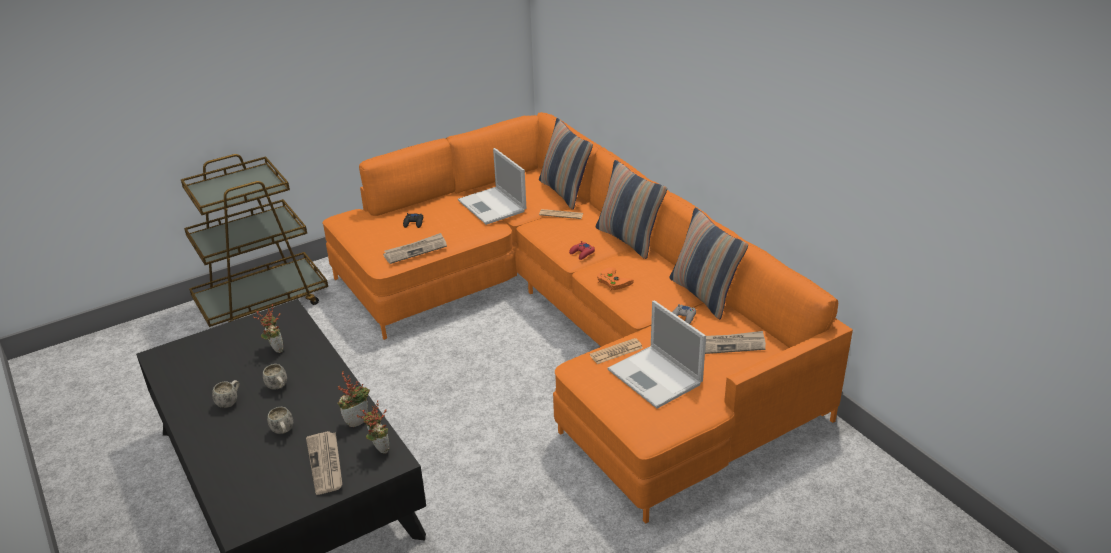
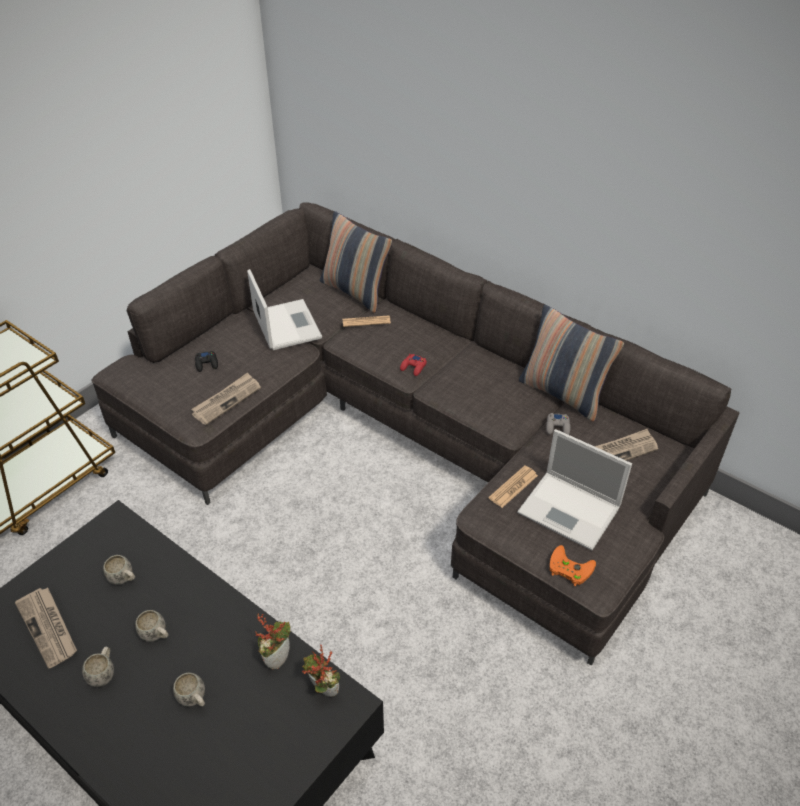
camera: 20 degrees left, 10 degrees up
(275, 348) = (124, 579): potted plant -> white mug
(326, 464) = (270, 732): newspaper -> newspaper (49, 628)
(493, 206) = (286, 324): laptop -> laptop turned 150 degrees counterclockwise
(575, 324) = (407, 438): orange sofa -> grey sofa
(612, 281) = (463, 397): orange game controller -> orange game controller (568, 568)
(628, 239) = (452, 340): pillow -> none

